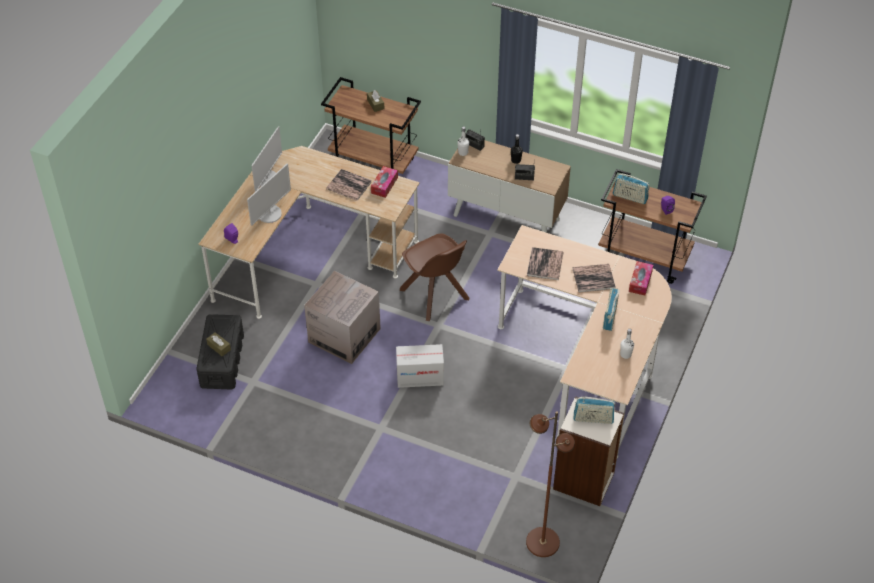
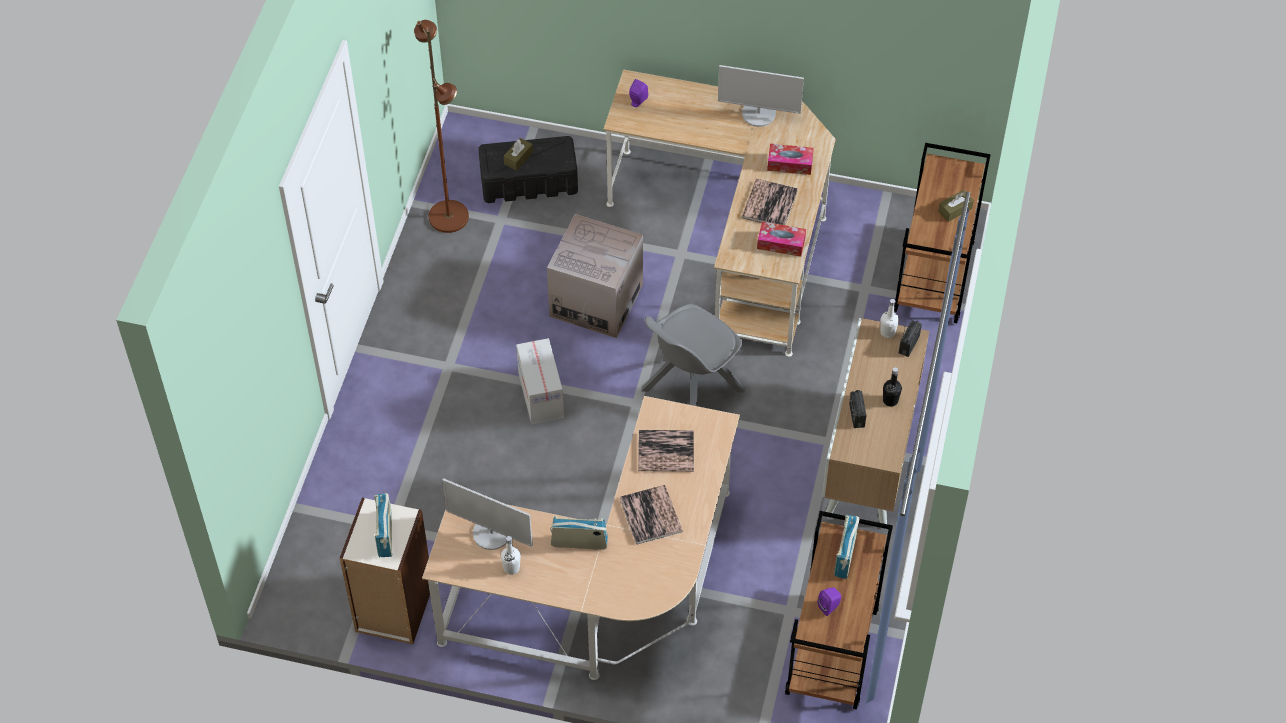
camera: 80 degrees right, 5 degrees up
(269, 214) = (693, 129): monitor -> monitor (492, 533)
(435, 296) = (690, 391): brown chair -> grey chair
(542, 542) = (291, 569): brown floor lamp -> brown floor lamp (449, 216)
(640, 281) = (657, 576): tissue box -> tissue box (790, 164)

